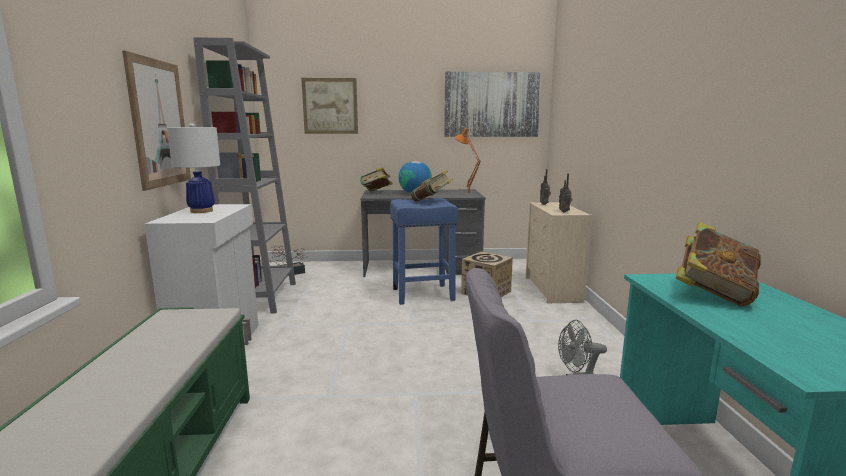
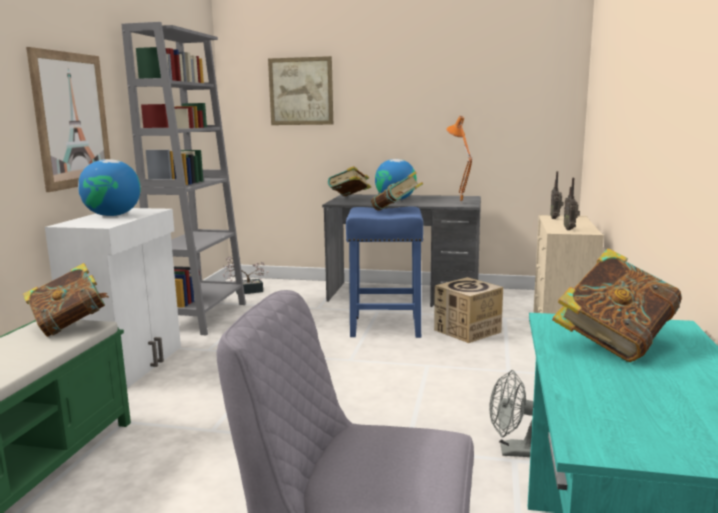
camera: 15 degrees right, 0 degrees up
(197, 316) = (70, 326): none -> book
(201, 211) = (113, 215): white table lamp -> globe
(491, 105) = (504, 84): picture -> none

